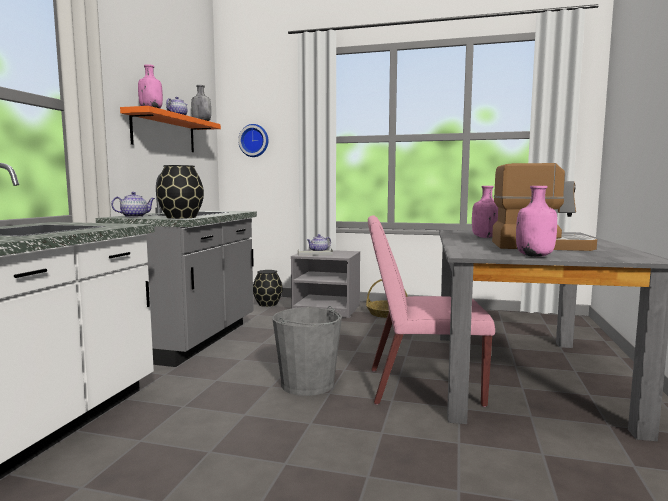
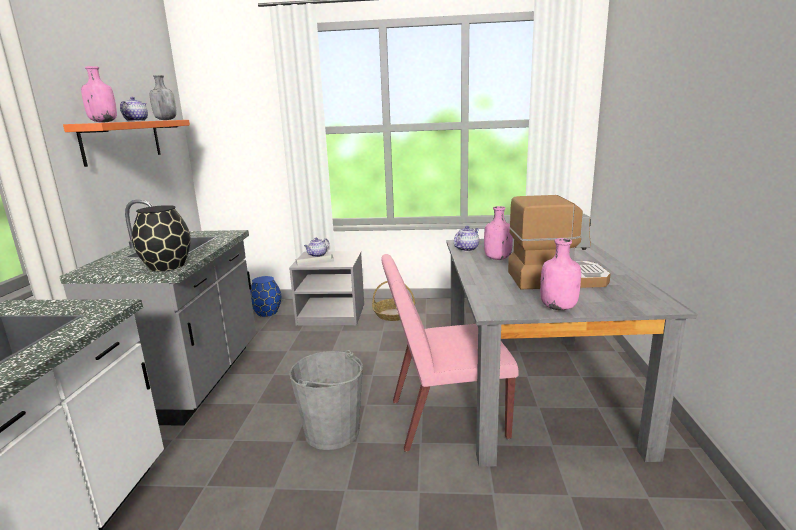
camera: 10 degrees left, 10 degrees up
(135, 216) = (108, 266): teapot -> teapot (466, 249)
(254, 140) = (230, 132): wall clock -> none
(267, 304) = (267, 312): black vase -> blue vase

